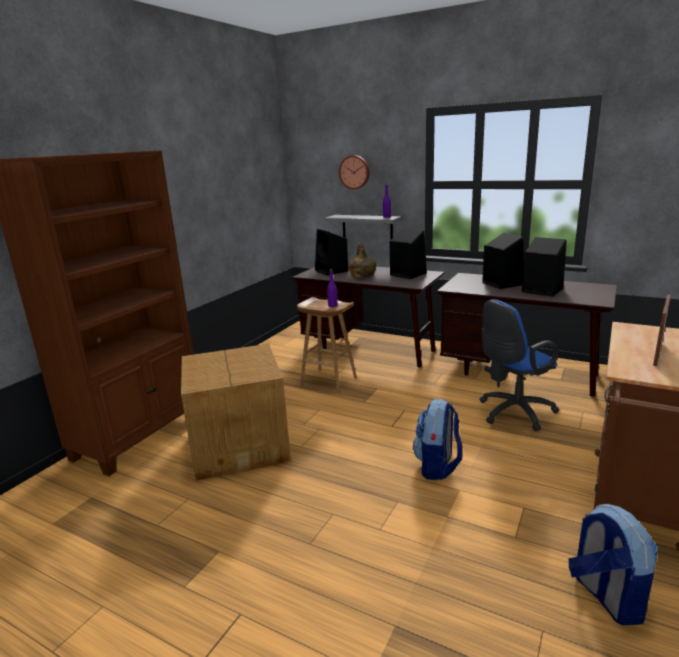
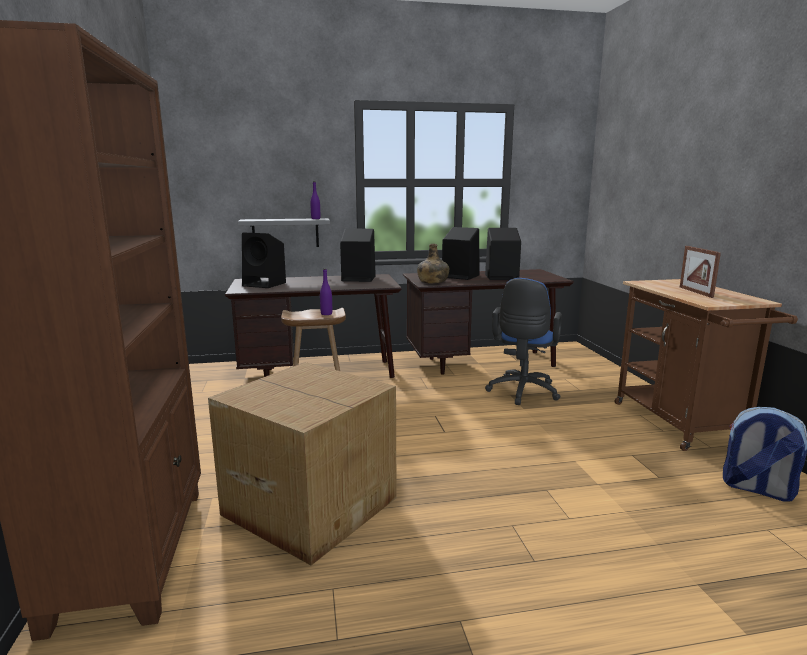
camera: 40 degrees left, 5 degrees down
(354, 172) = (267, 167): wall clock -> none
(362, 276) = (312, 284): green bottle -> green bottle (432, 281)
(437, 466) = (532, 450): backpack -> none

